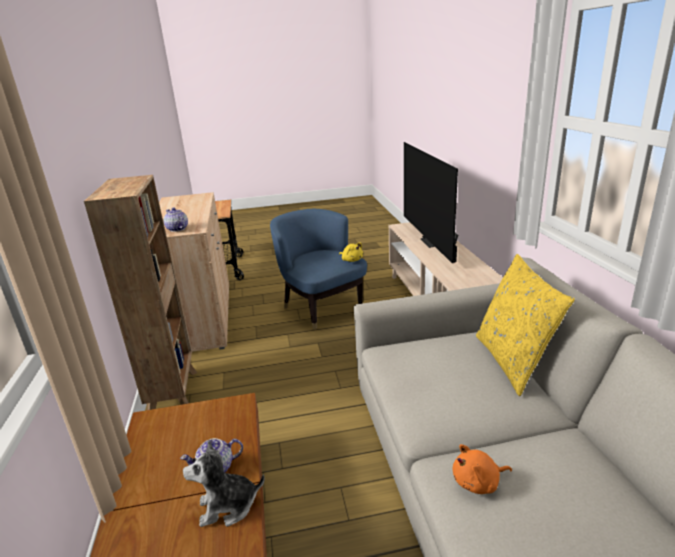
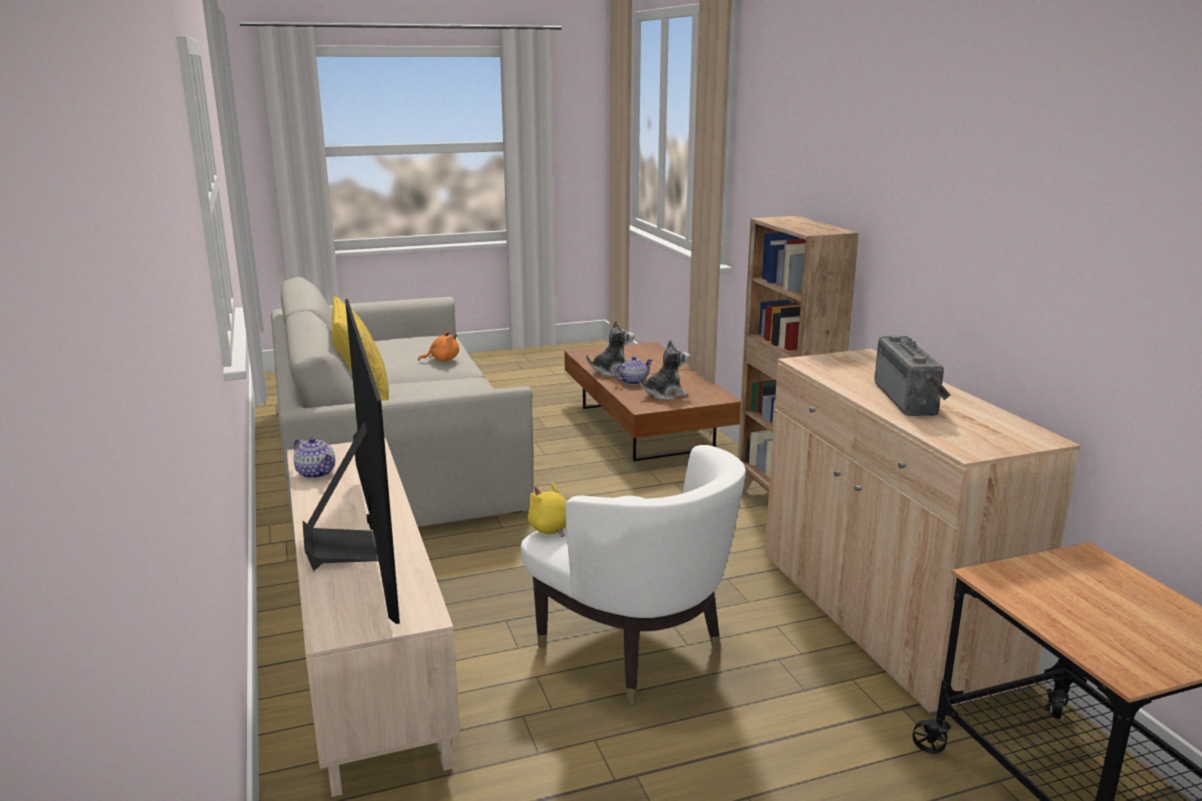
camera: 170 degrees right, 5 degrees down
(177, 229) = (839, 363): teapot -> teapot (316, 473)
(184, 211) = (910, 399): none -> radio
(200, 430) = (665, 394): none -> plush toy
(321, 307) = (633, 648): blue armchair -> white armchair

